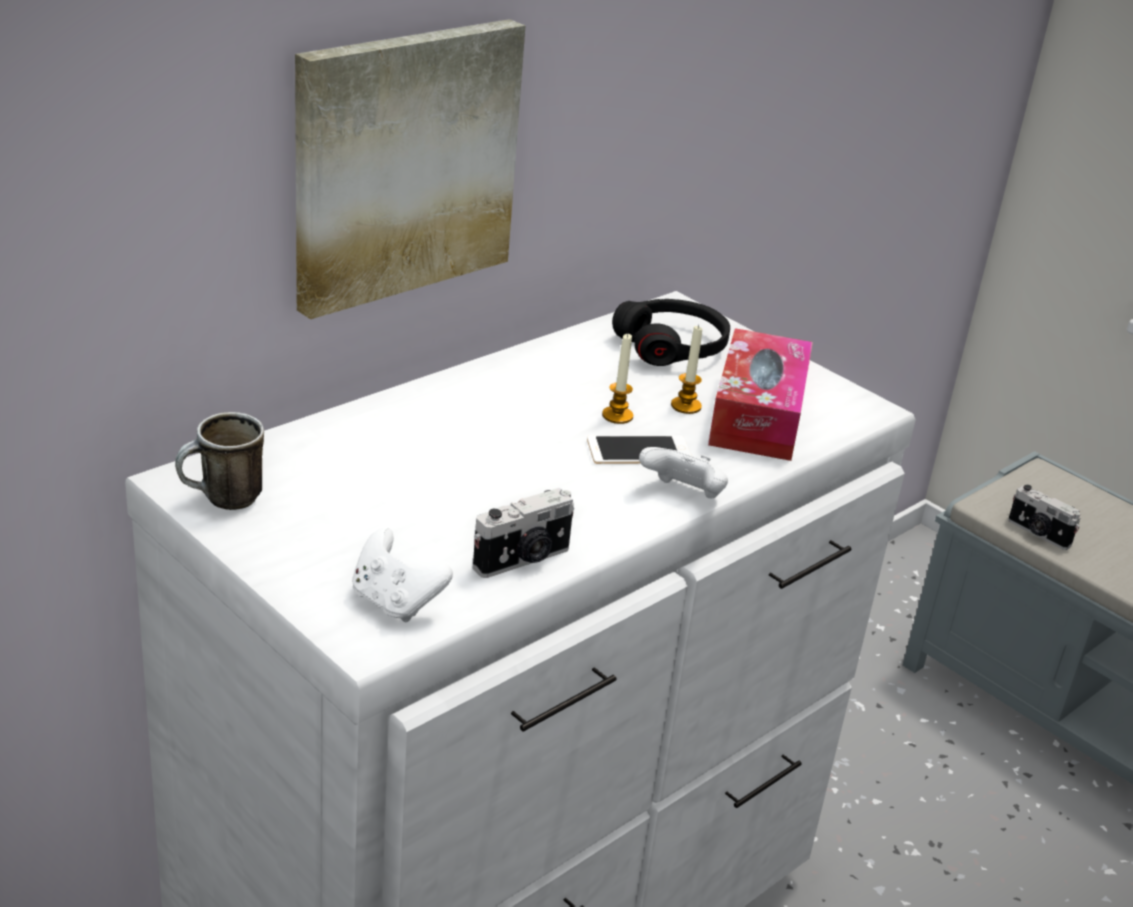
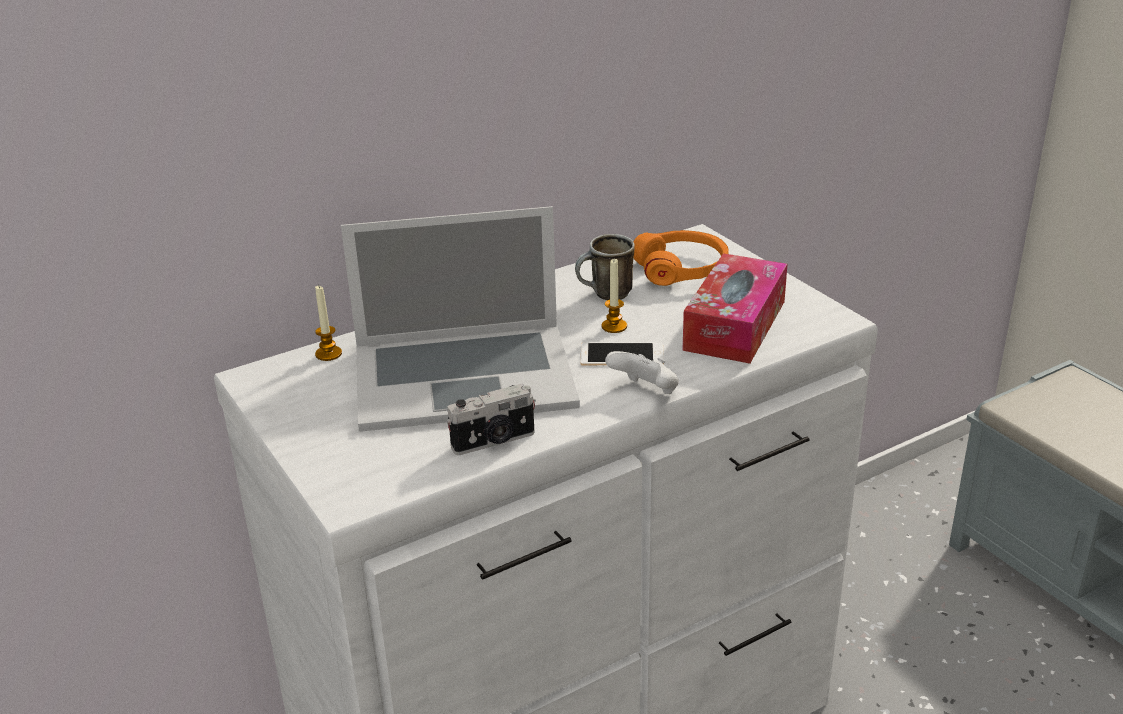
camera: 15 degrees right, 0 degrees up
(223, 501) = (278, 392): mug -> mug (605, 296)
(395, 602) = (380, 472): white game controller -> none
(403, 163) = (434, 126): picture -> none
(456, 478) = (463, 376): none -> laptop
(672, 346) = (681, 269): black headphones -> orange headphones
(686, 406) = (675, 318): candle -> candle (328, 354)
(1038, 534) = (1054, 432): camera -> none

